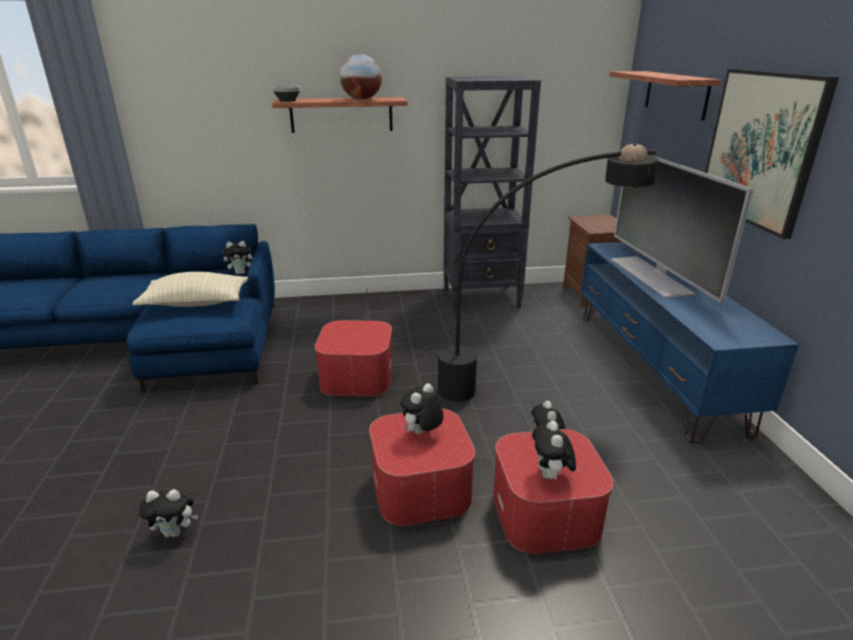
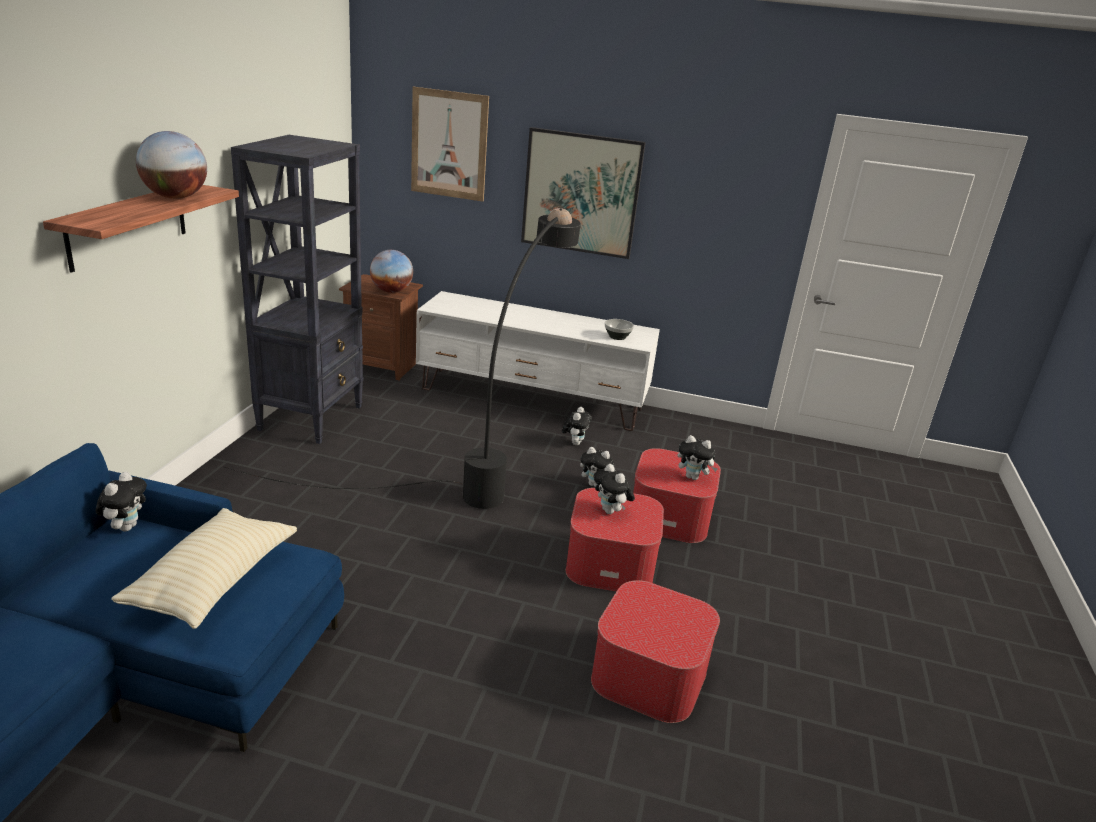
camera: 70 degrees left, 0 degrees up
(175, 532) = (588, 736): plush toy -> plush toy (574, 442)
(287, 101) = (98, 222): bowl -> bowl (617, 337)
(356, 376) = (396, 548): ottoman -> ottoman (649, 674)
(597, 227) = (391, 291): none -> globe
(652, 276) = (517, 318): television -> none
(655, 368) = (532, 398): blue tv stand -> white tv stand
(676, 94) = (449, 144): shelf -> picture

